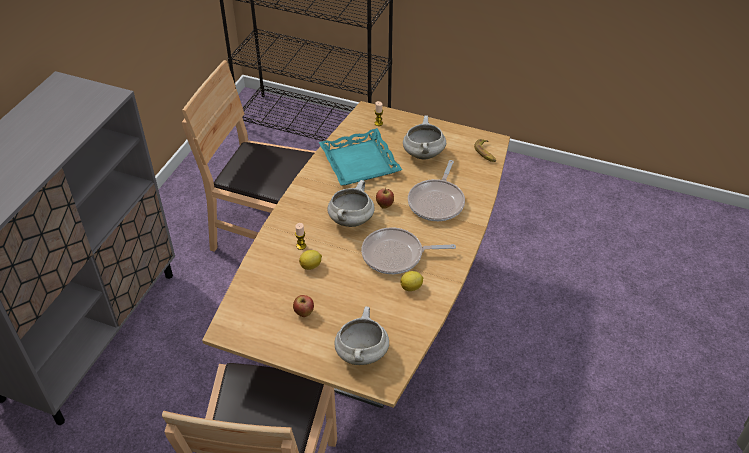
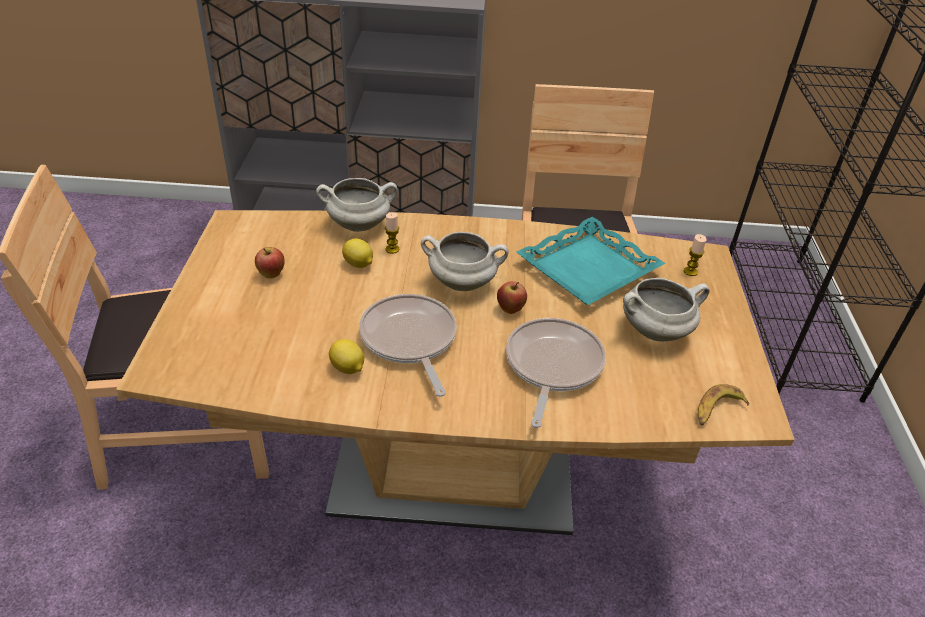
camera: 70 degrees right, 5 degrees down
(361, 353) = (207, 339): white cooking pot -> white cooking pot (359, 225)
(437, 202) = (552, 366): frying pan -> frying pan turned 105 degrees clockwise

